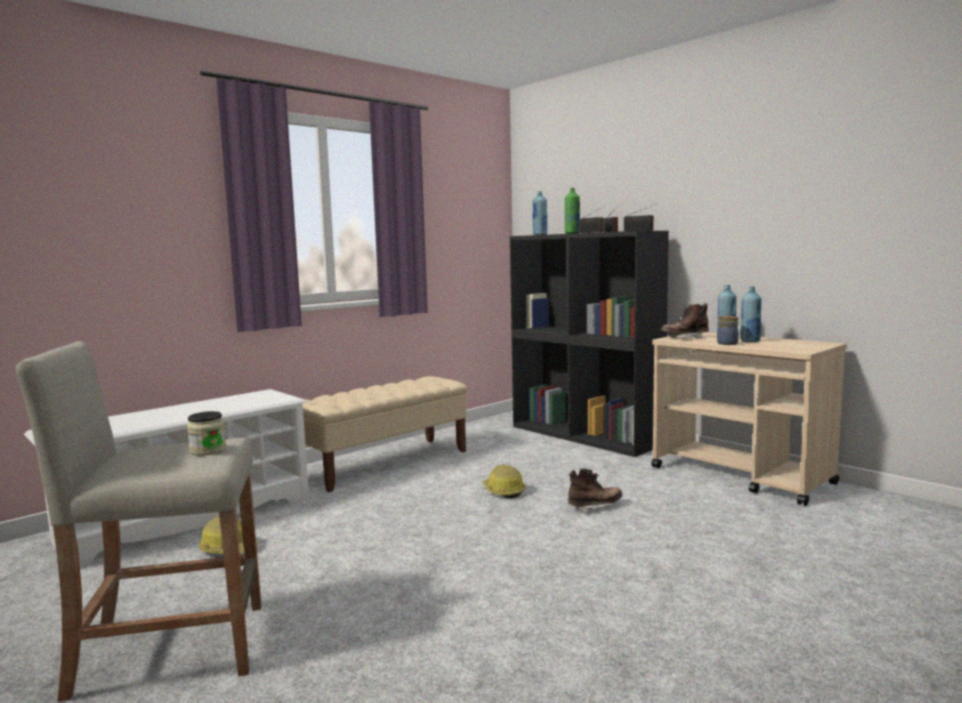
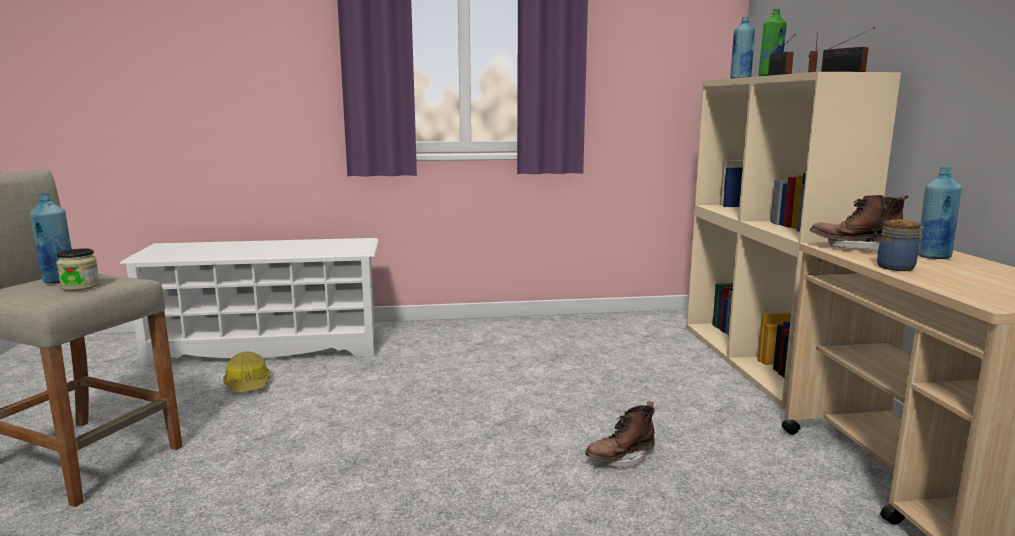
camera: 35 degrees right, 5 degrees up
(386, 463) = (491, 338): beige bench -> none
(503, 491) = (550, 404): hard hat -> none
(586, 435) = (761, 361): black bookcase -> beige bookcase
(595, 507) = (620, 459): brown boot -> brown boot turned 135 degrees clockwise
(750, 341) = (953, 270): blue bottle -> blue bottle (59, 280)

